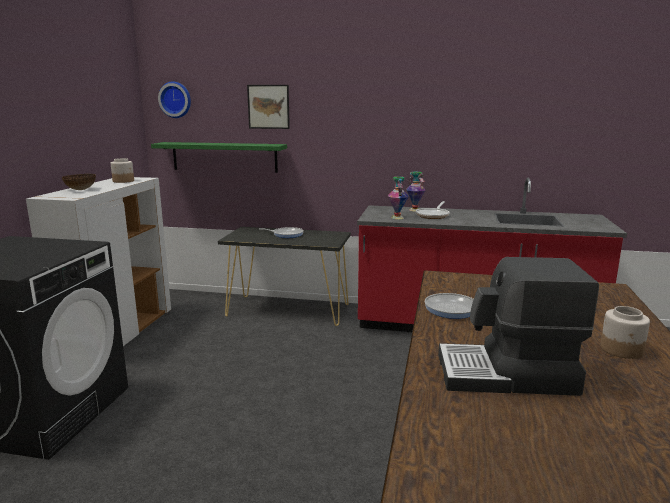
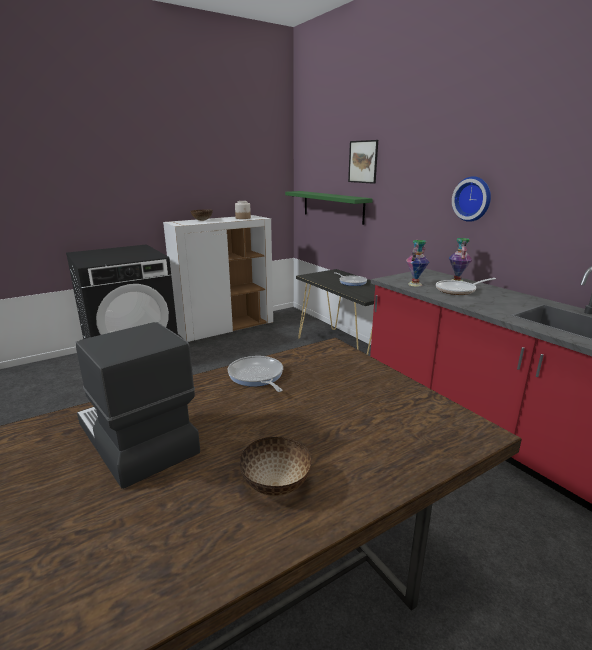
camera: 45 degrees right, 5 degrees up
(176, 100) = (309, 155): wall clock -> wall clock (473, 199)
(622, 350) = (276, 486): jar -> bowl

